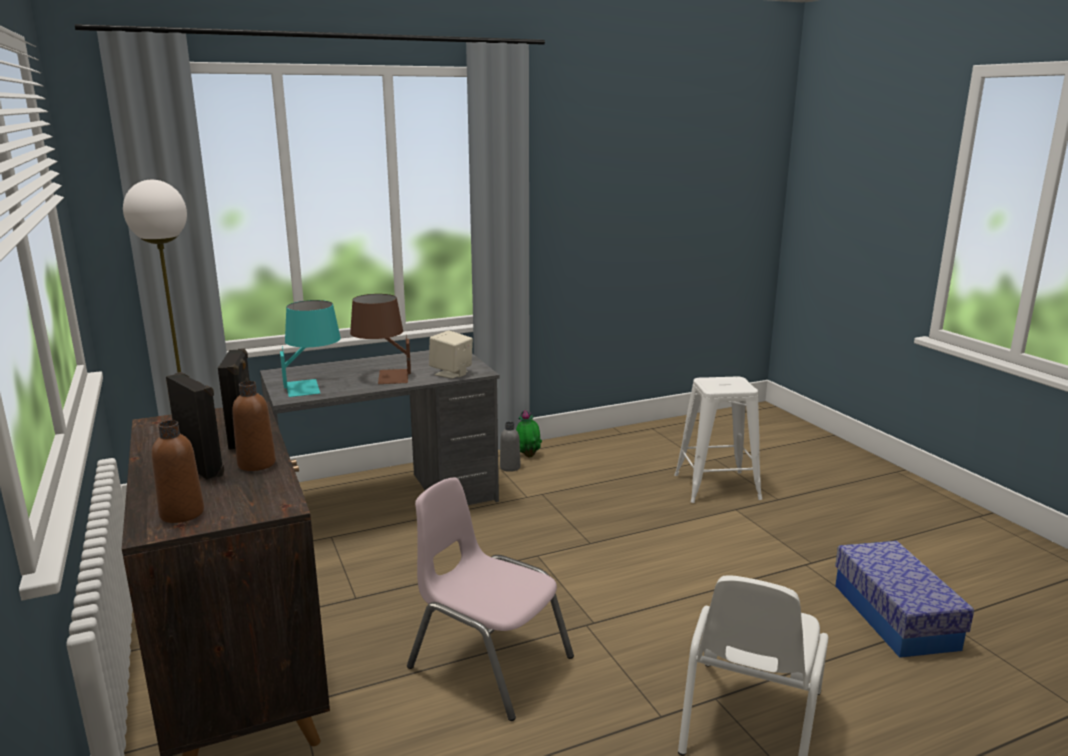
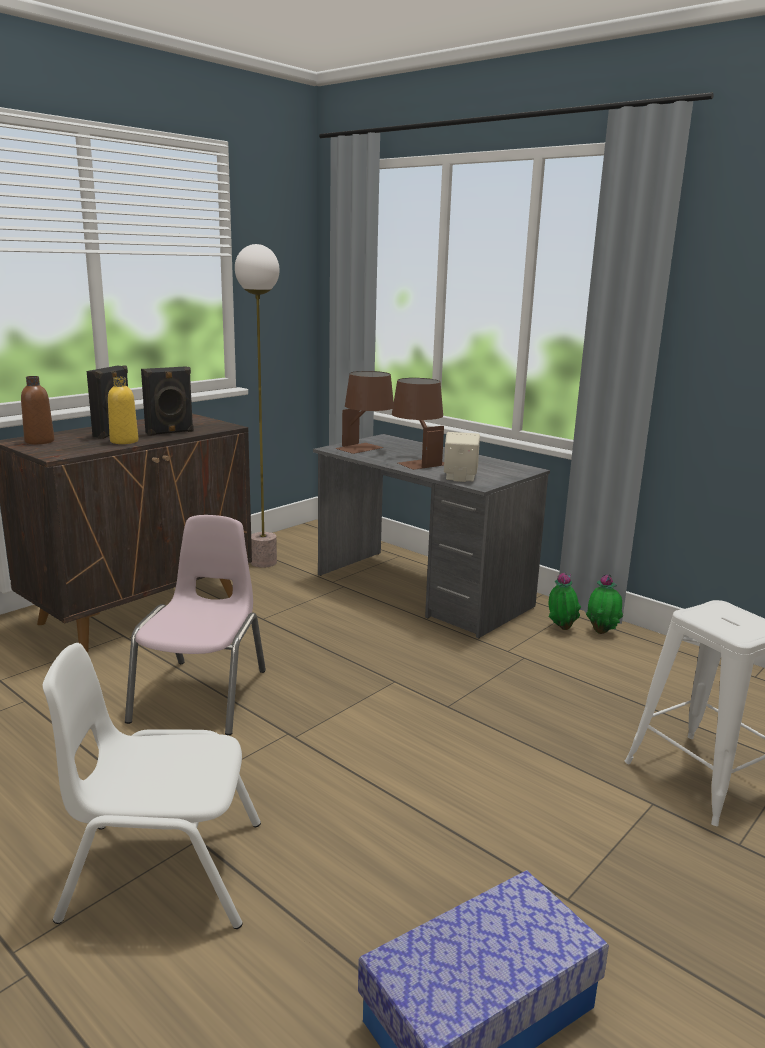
camera: 65 degrees right, 0 degrees up
(256, 464) = (124, 441): brown bottle -> yellow bottle
(313, 386) = (366, 449): turquoise table lamp -> brown table lamp
(510, 467) = (560, 628): grey bottle -> potted plant

